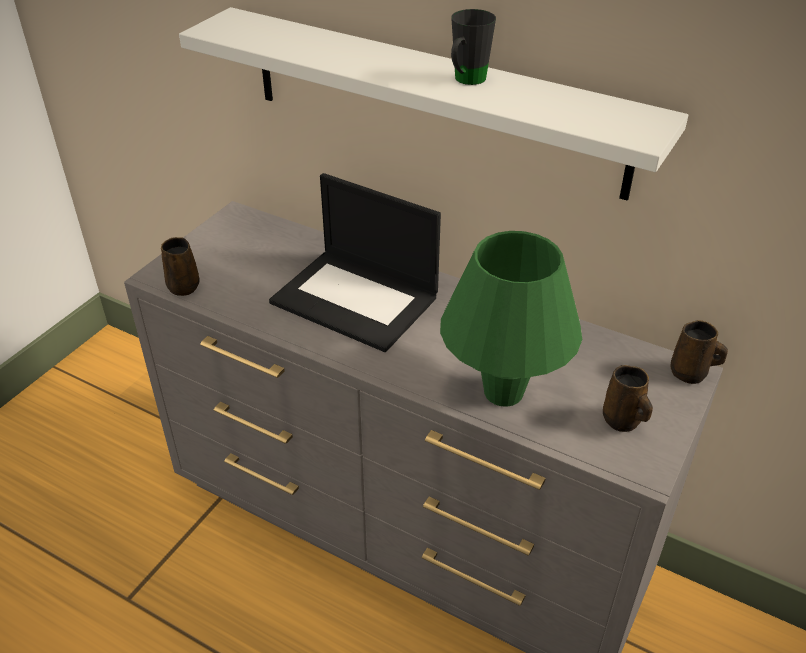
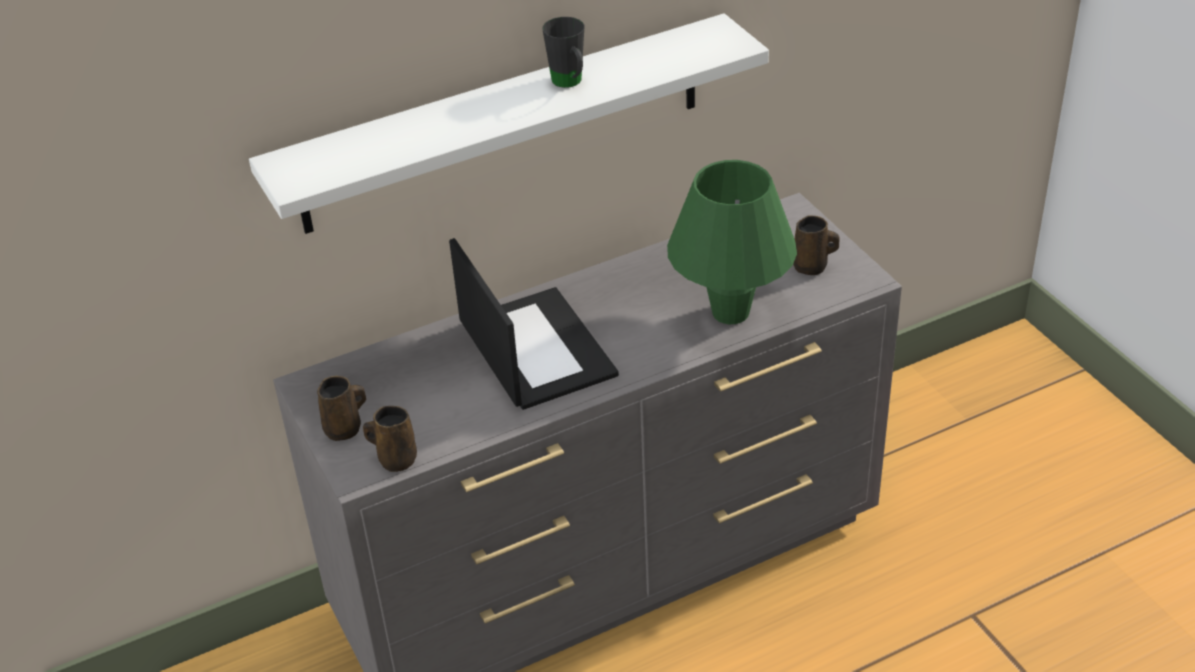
camera: 55 degrees left, 0 degrees up
(357, 299) = (534, 348): laptop -> laptop turned 90 degrees counterclockwise
(690, 374) = (792, 210): brown mug -> brown mug (345, 429)

